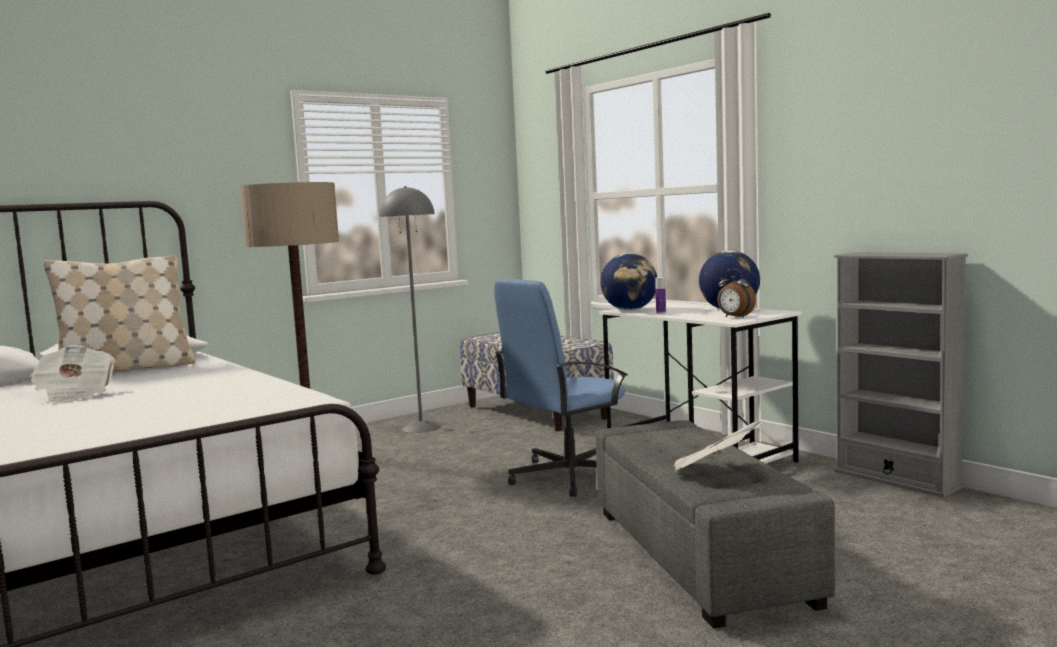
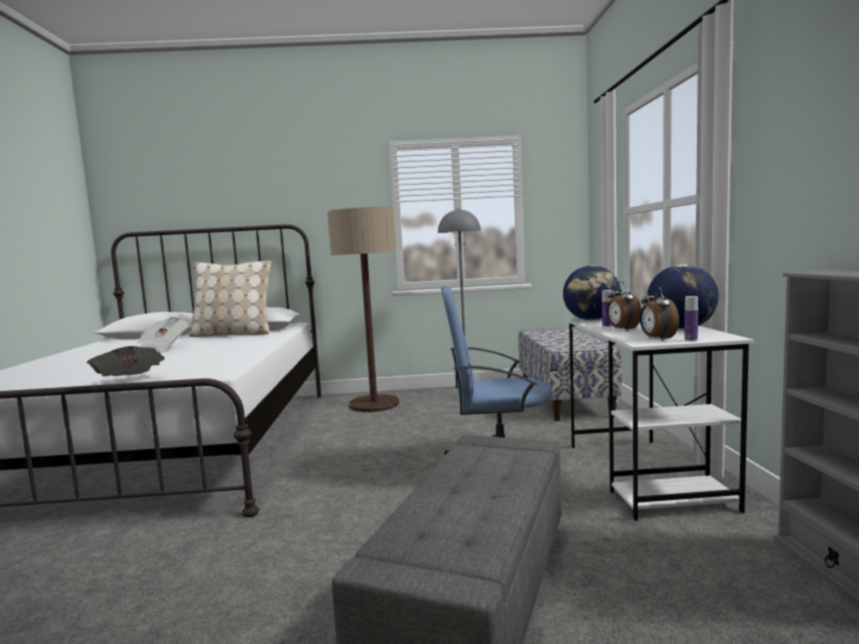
camera: 35 degrees right, 0 degrees up
(683, 314) = (622, 329): none -> alarm clock
(714, 470) = (448, 515): newspaper -> newspaper (130, 380)
(761, 315) = (691, 339): none -> bottle

